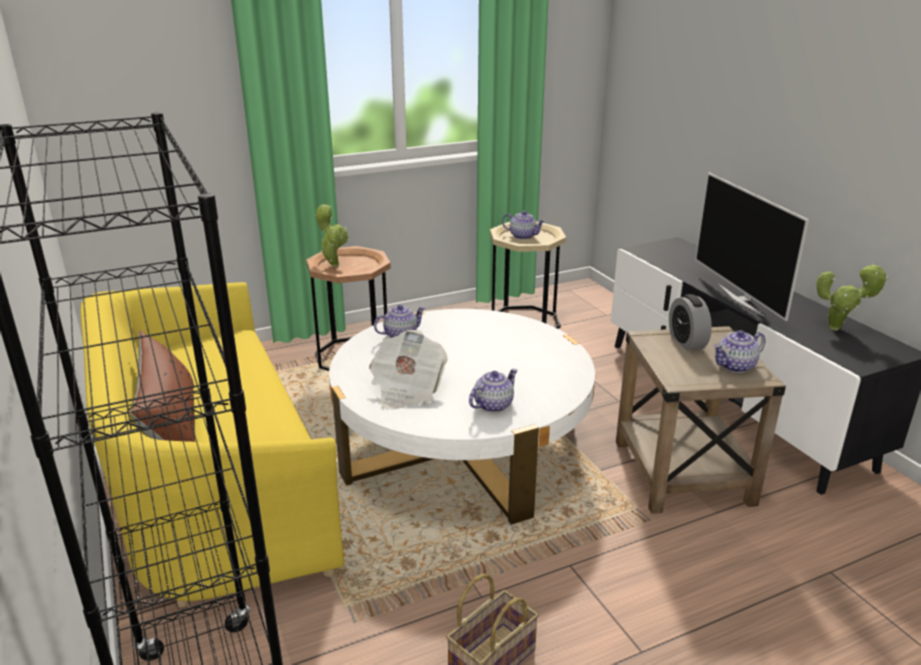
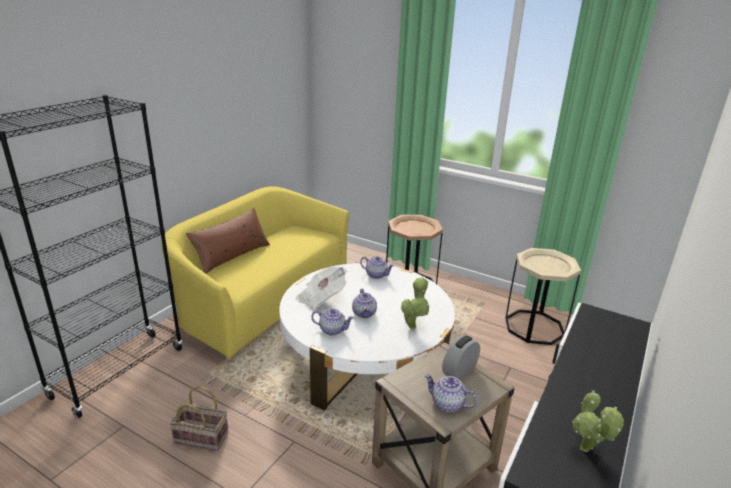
camera: 55 degrees right, 0 degrees up
(333, 264) = (410, 224): potted plant -> potted plant (413, 326)
(523, 236) = (546, 263): teapot -> teapot (364, 313)
(741, 299) = (569, 382): television -> none

